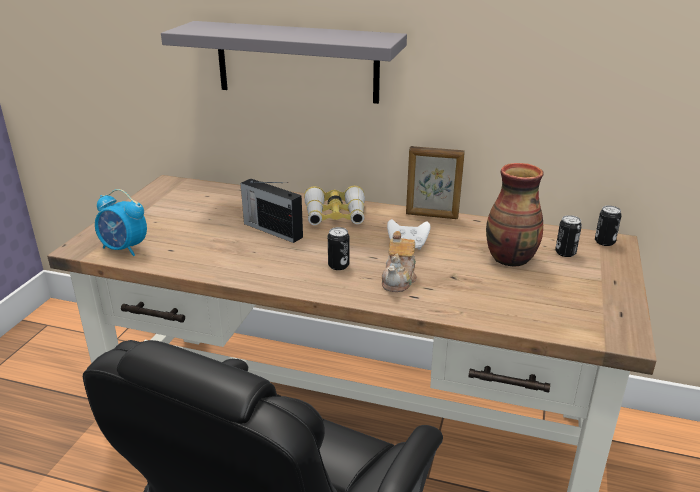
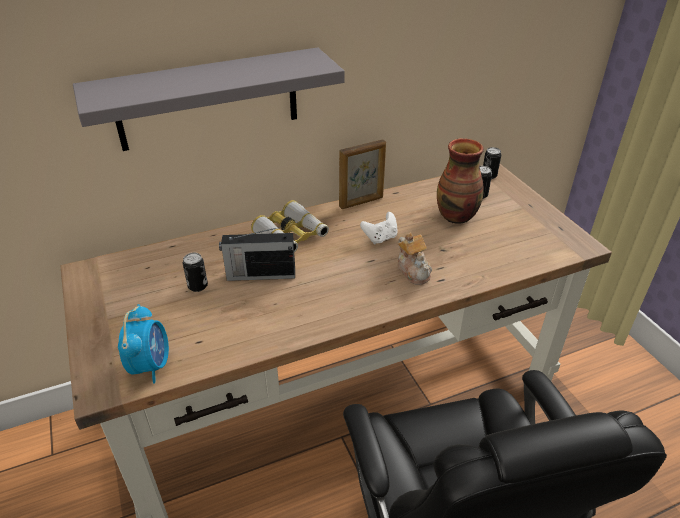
camera: 40 degrees left, 10 degrees up
(124, 249) = (150, 365): alarm clock -> alarm clock turned 75 degrees counterclockwise
(338, 265) = (357, 281): can -> can (198, 286)

